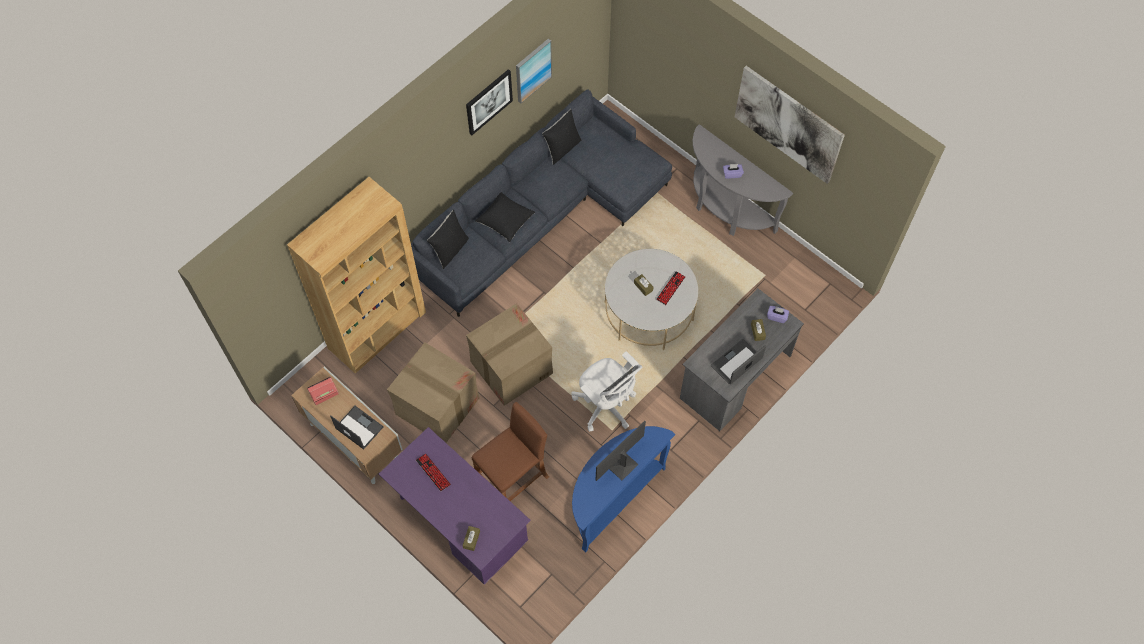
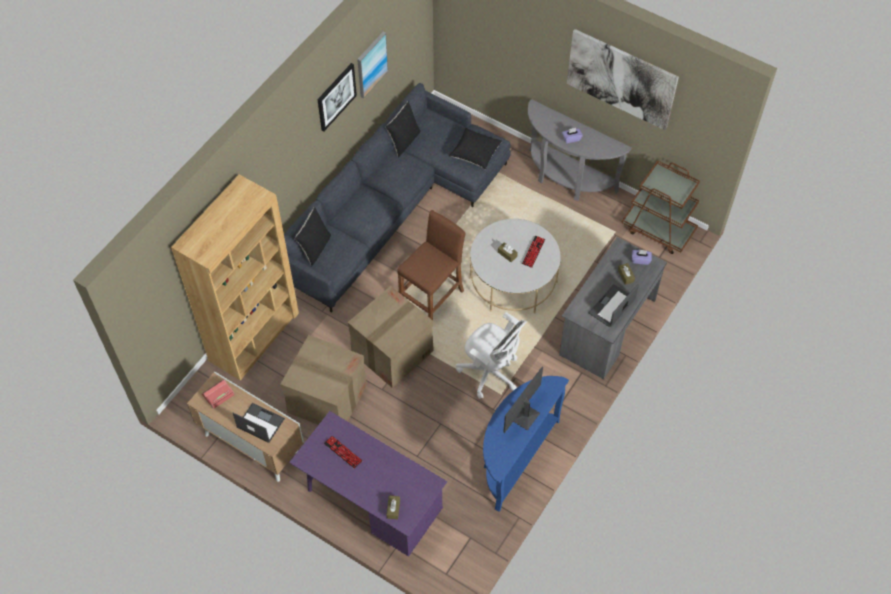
camera: 10 degrees left, 5 degrees down
(505, 221) = (363, 214): black pillow -> black pillow (475, 154)
(513, 479) = (415, 455): brown stool -> brown stool (432, 297)
(810, 280) = (658, 229): none -> brown cart

